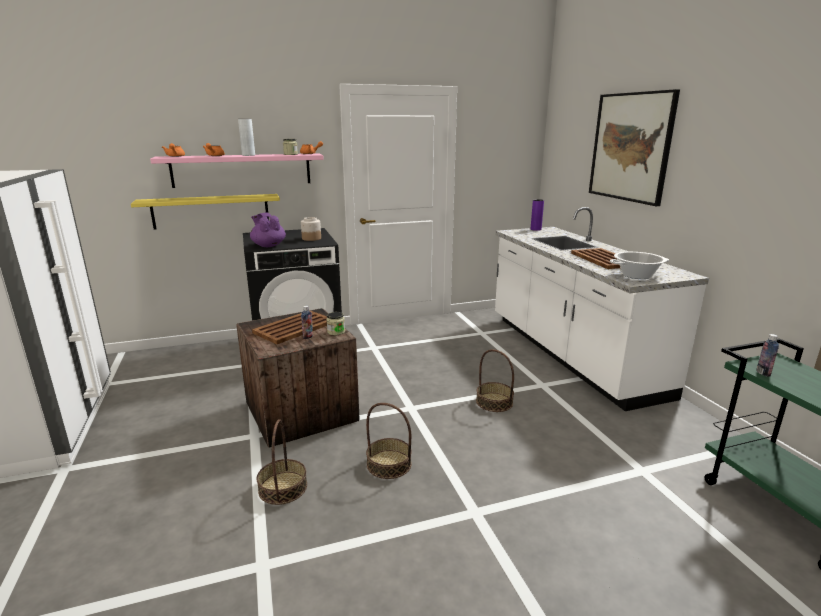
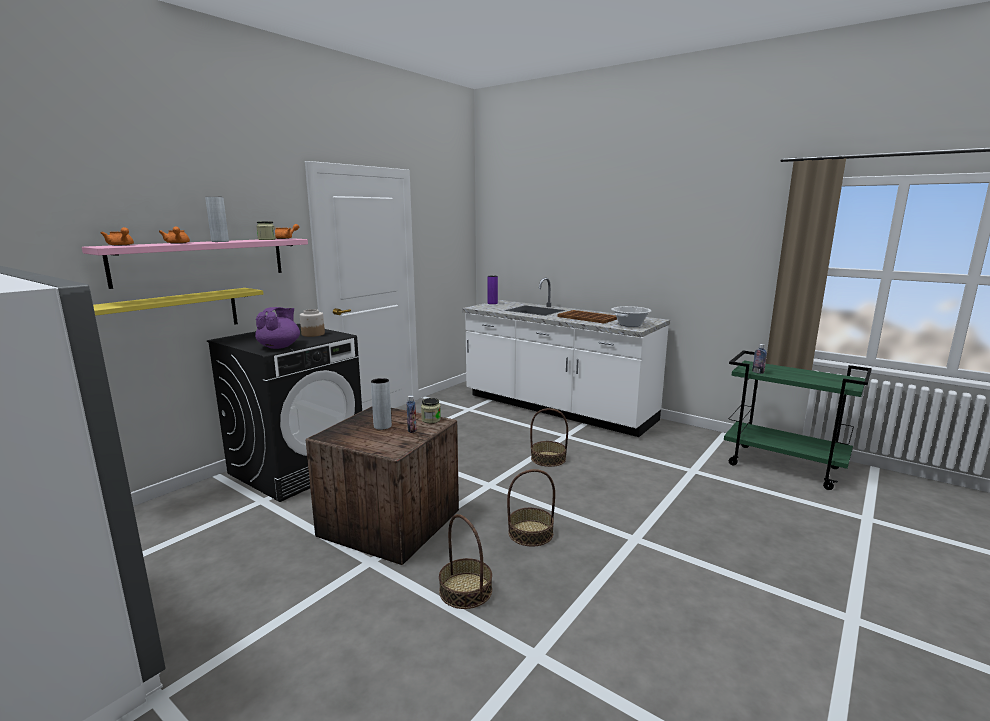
camera: 35 degrees left, 5 degrees down
(268, 245) = (280, 347): purple teapot -> purple teapot turned 90 degrees clockwise
(295, 327) = (382, 426): brown tray -> grey vase
(630, 147) = (578, 225): picture -> none

